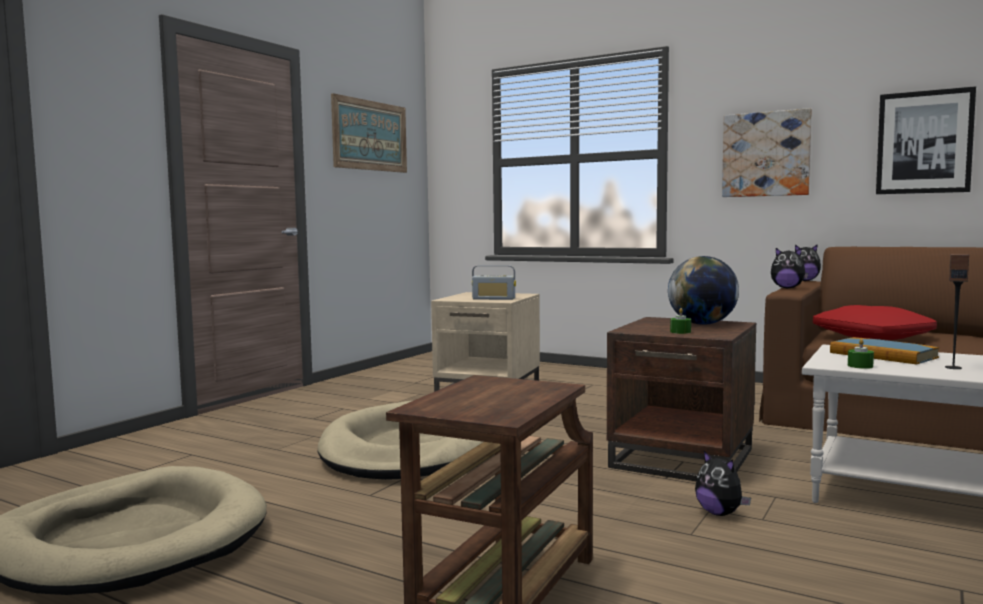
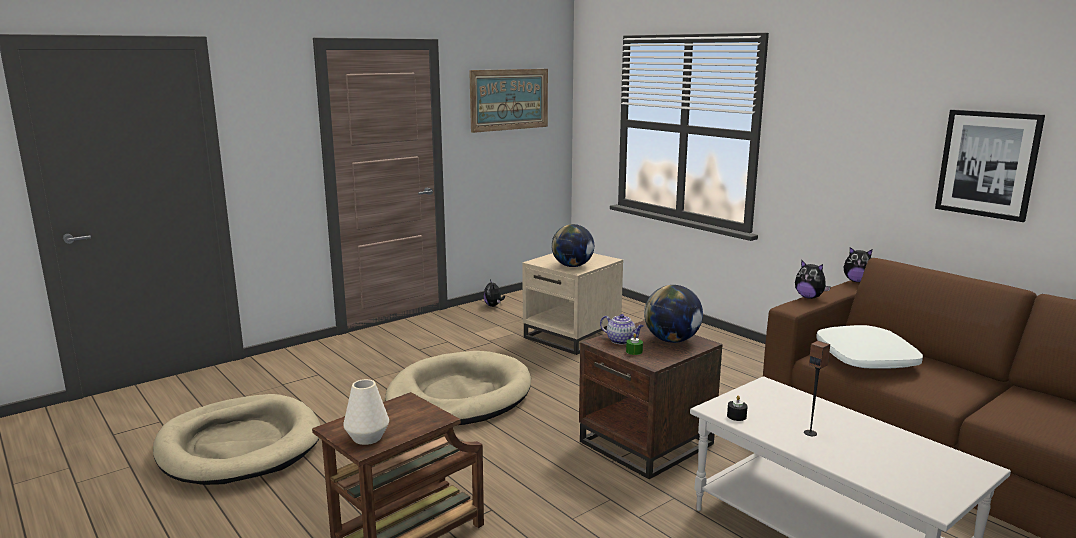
camera: 20 degrees right, 10 degrees up
(488, 409) = (367, 437): none -> white vase
(494, 299) = (572, 266): radio -> globe
(651, 328) = (621, 341): none -> teapot
(720, 513) = (613, 504): plush toy -> plush toy (493, 306)
(766, 154) = (842, 152): picture -> none
(860, 366) = (736, 416): green candle -> black candle
(871, 336) = (865, 359): red pillow -> white pillow
(883, 355) = (783, 403): book -> none

